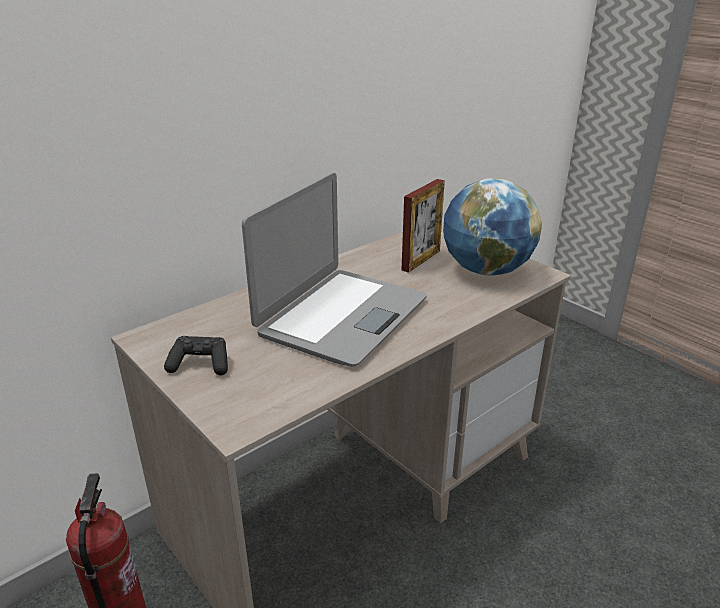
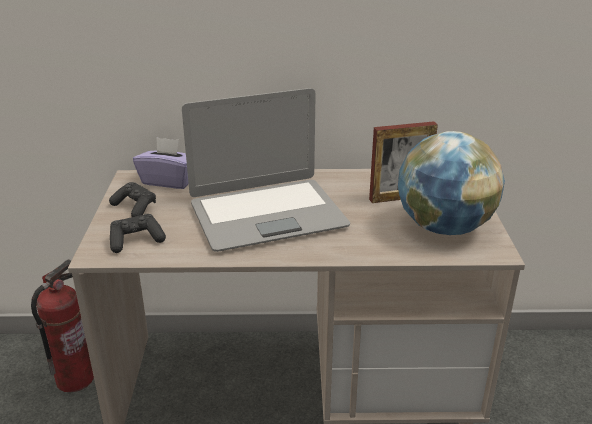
camera: 40 degrees right, 0 degrees up
(193, 324) = (169, 181): none -> purple tissue box
(257, 394) = (136, 241): none -> black game controller

